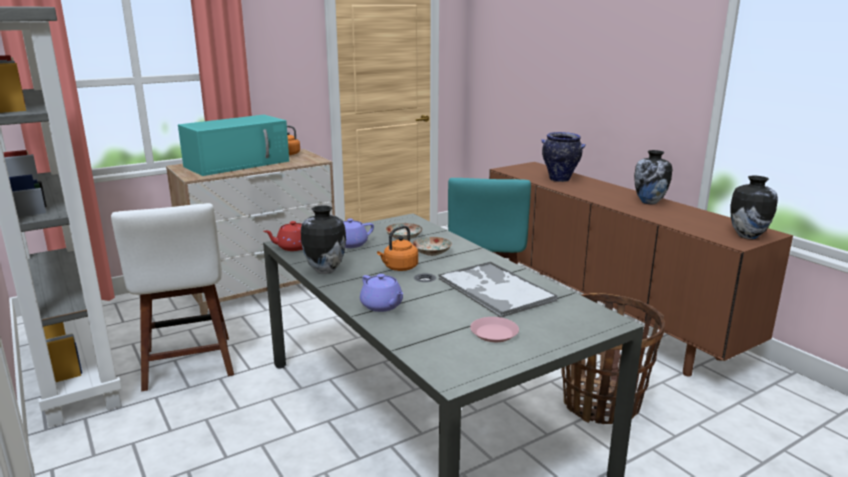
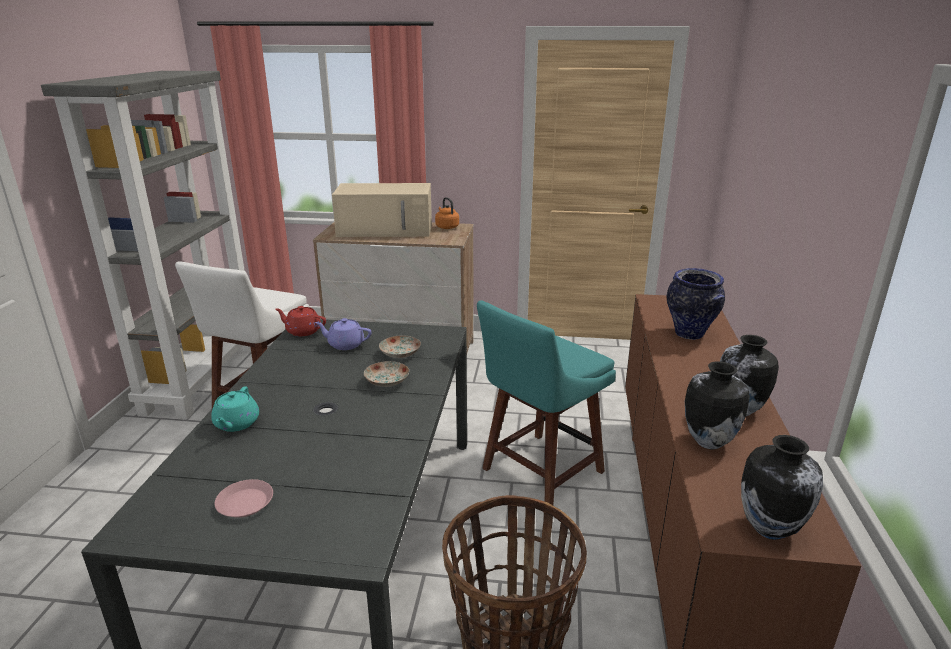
camera: 40 degrees right, 5 degrees up
(238, 163) = (387, 229): turquoise microwave -> beige microwave
(324, 270) = (275, 365): vase -> vase (707, 442)
(382, 306) = (236, 424): purple teapot -> turquoise teapot
(399, 268) = (328, 388): orange kettle -> none
(494, 289) = (347, 452): tray -> none

